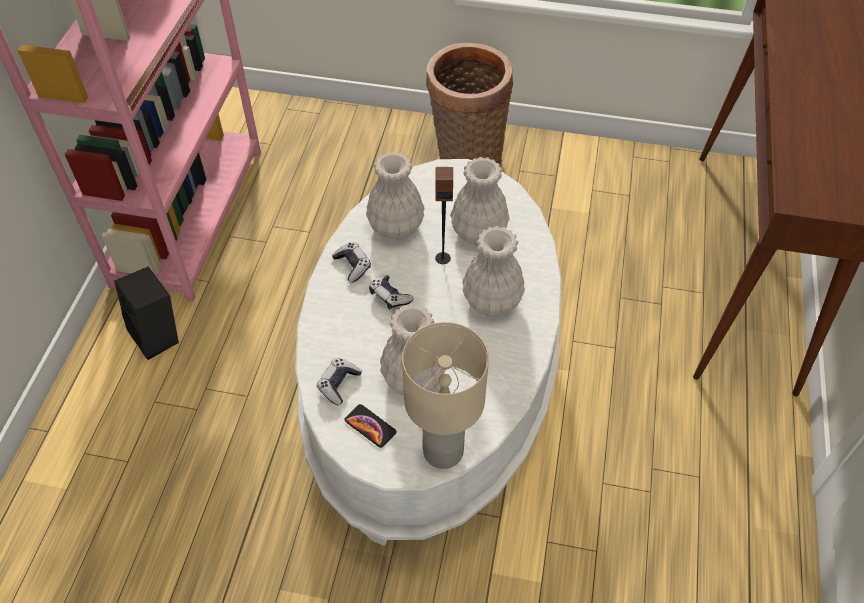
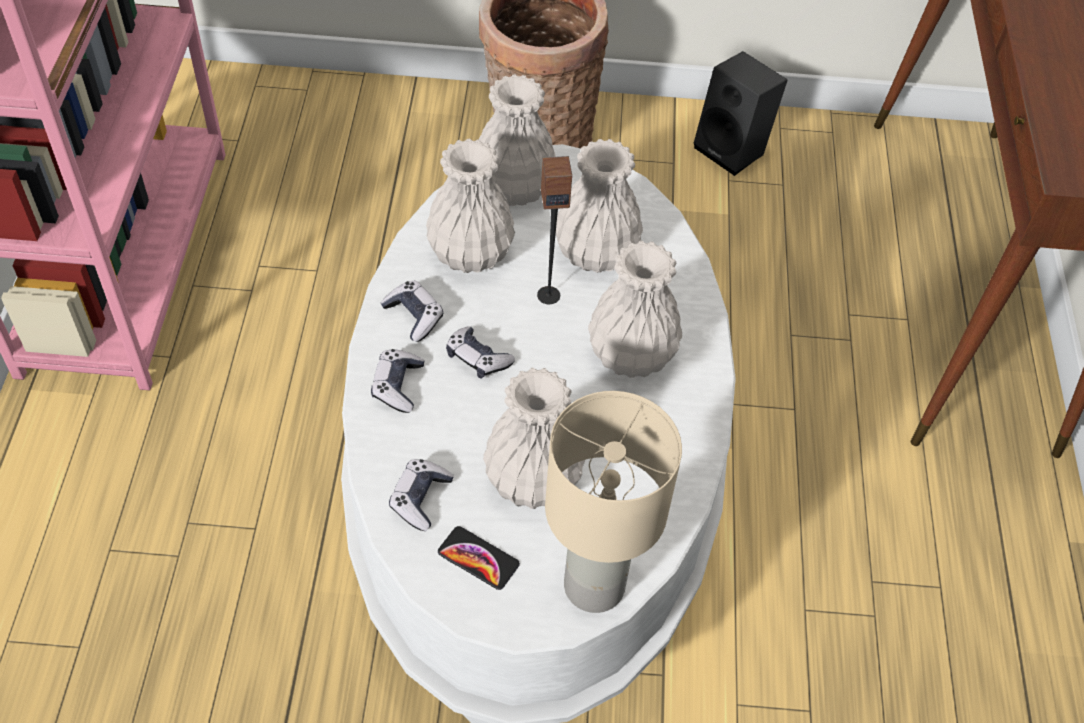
camera: 10 degrees left, 0 degrees up
(159, 336) = (103, 447): black speaker -> black speaker (733, 149)
(335, 310) = (397, 386): none -> game controller
(430, 185) = (513, 187): none -> white vase

